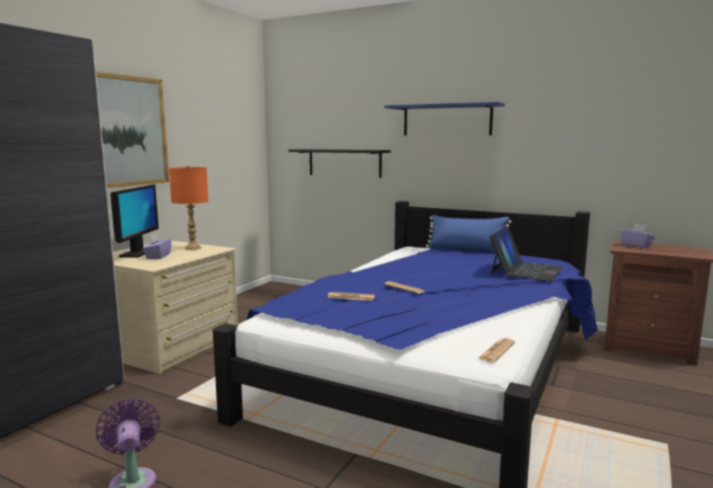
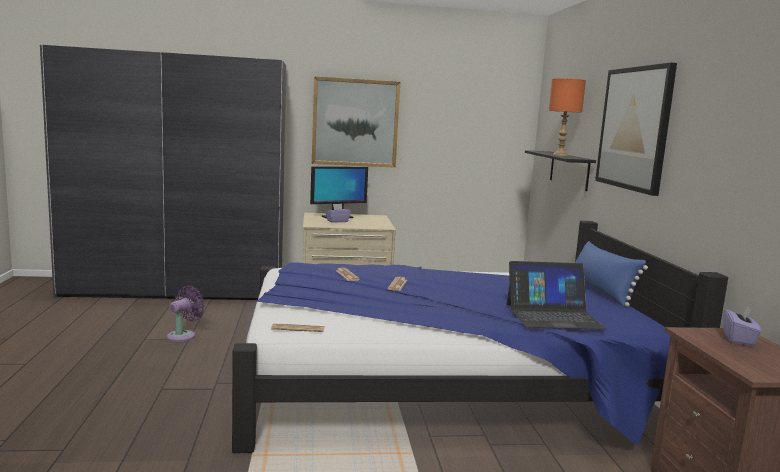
camera: 55 degrees right, 0 degrees up
(193, 248) = (374, 222): orange table lamp -> orange table lamp (560, 155)
(447, 120) = (634, 128): blue shelf -> picture

